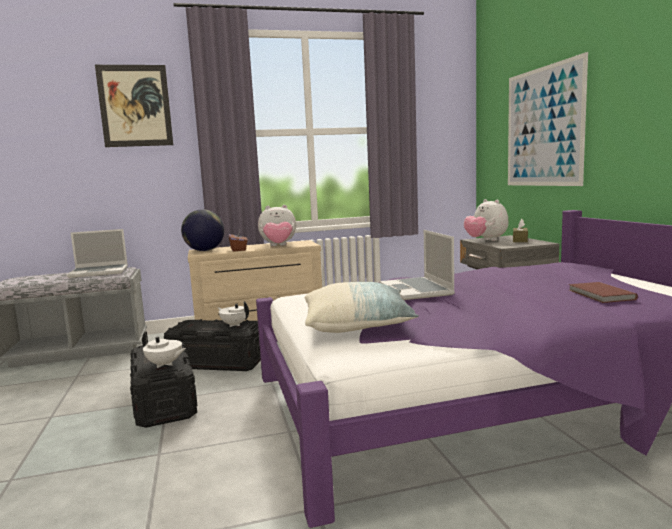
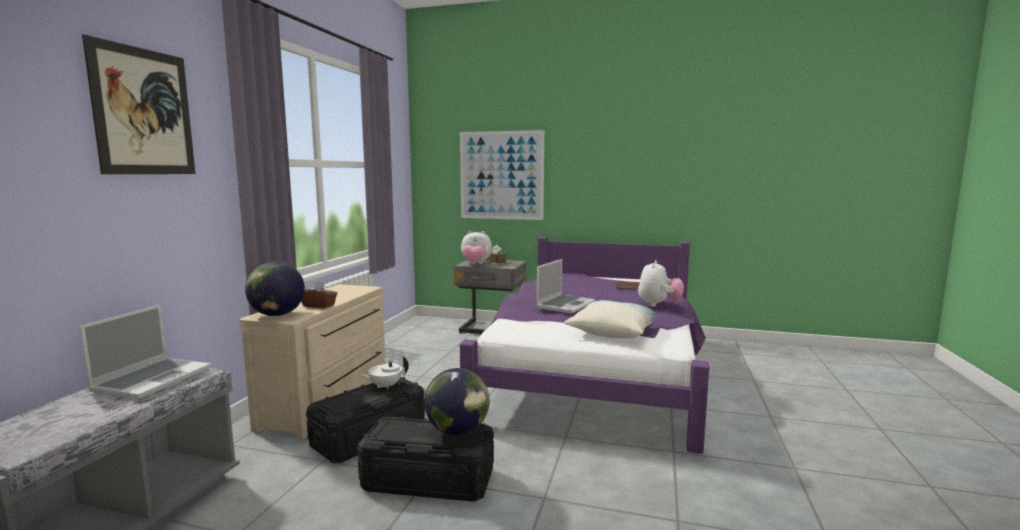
camera: 60 degrees left, 0 degrees up
(164, 364) = (458, 431): white teapot -> globe
(278, 246) = (344, 294): plush toy -> plush toy (659, 305)
(417, 290) = (565, 305): laptop -> laptop turned 75 degrees counterclockwise

